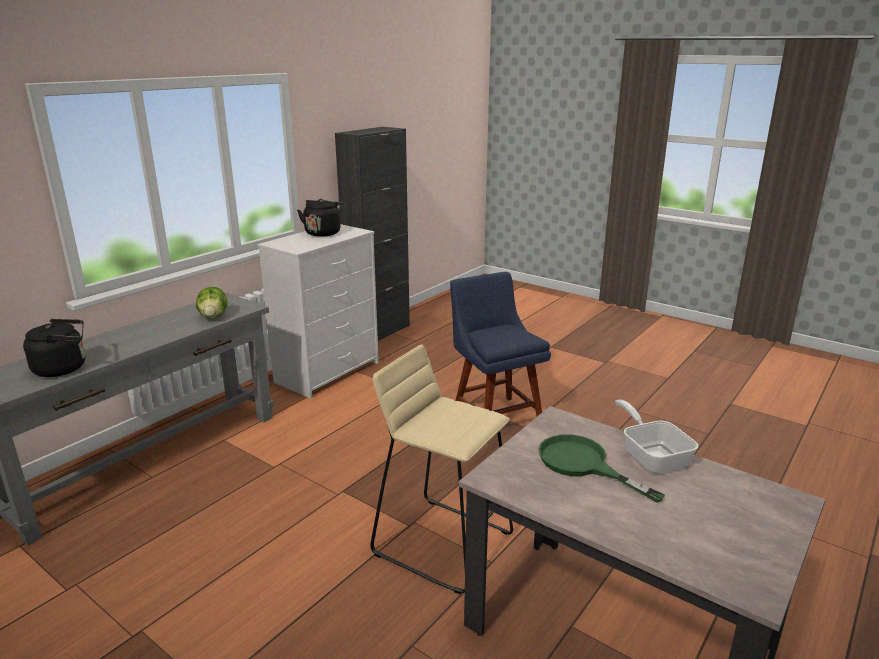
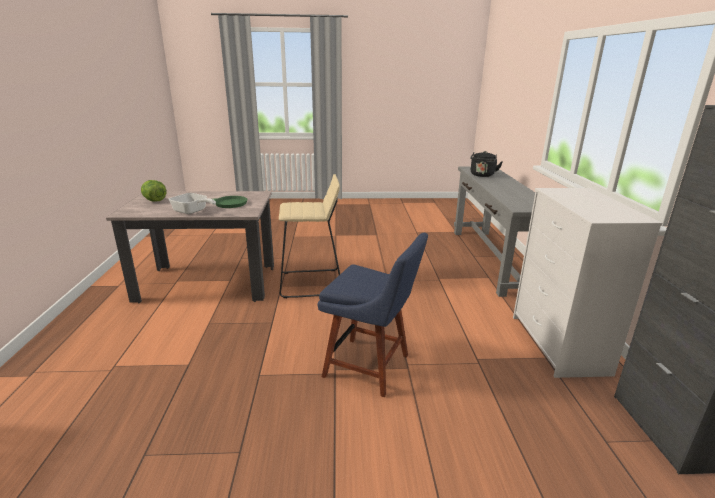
camera: 140 degrees right, 0 degrees up
(213, 317) = (512, 200): lettuce -> lettuce (154, 200)
(323, 233) = (608, 207): black kettle -> none

